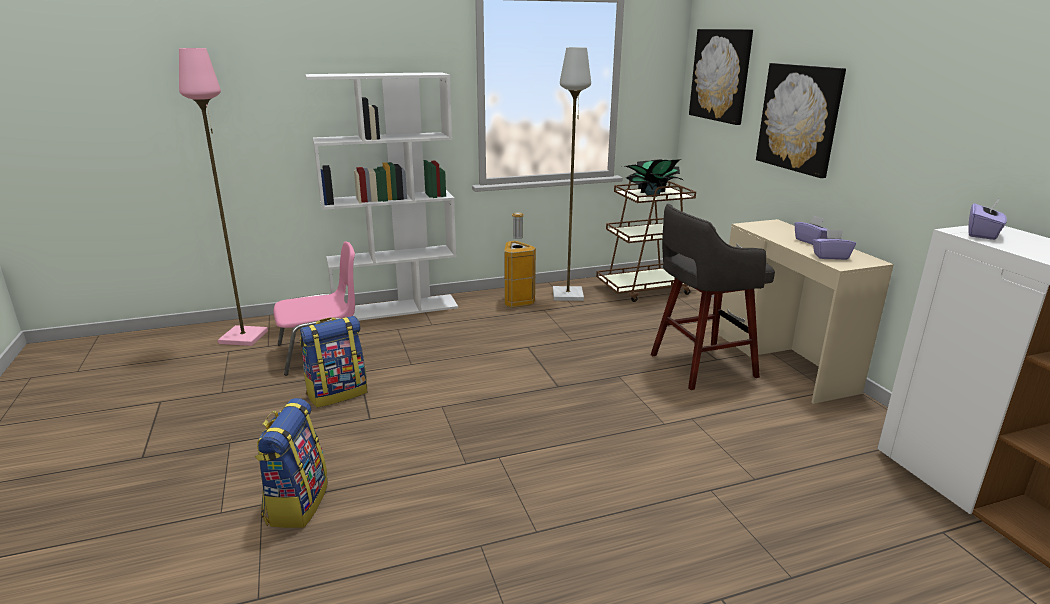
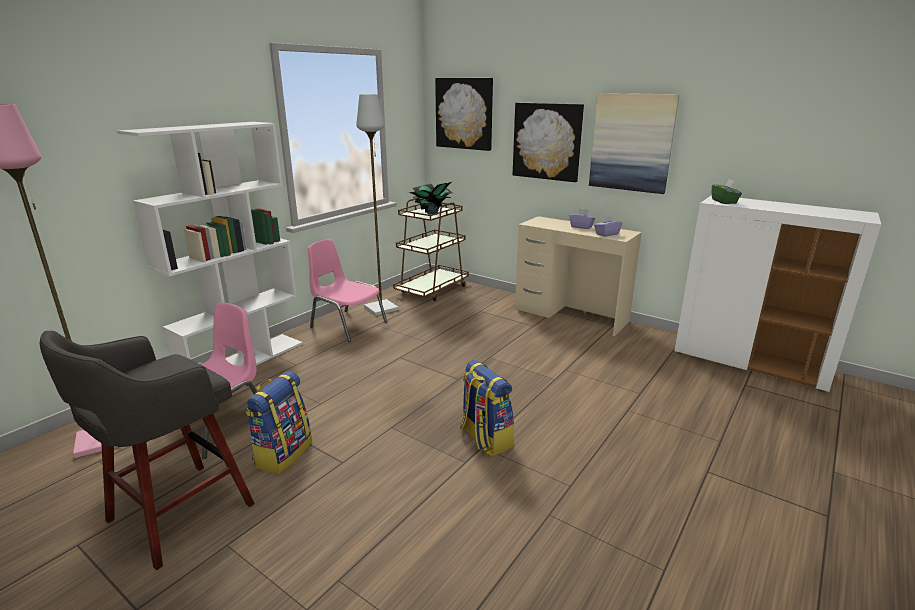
camera: 35 degrees left, 0 degrees up
(296, 503) = (370, 562): backpack -> backpack (484, 439)
(517, 302) = (347, 325): trash can -> pink chair
(699, 366) = (529, 333): grey stool -> grey stool (176, 515)
(898, 128) = (632, 142): none -> picture
(982, 234) = (724, 201): purple tissue box -> green tissue box

